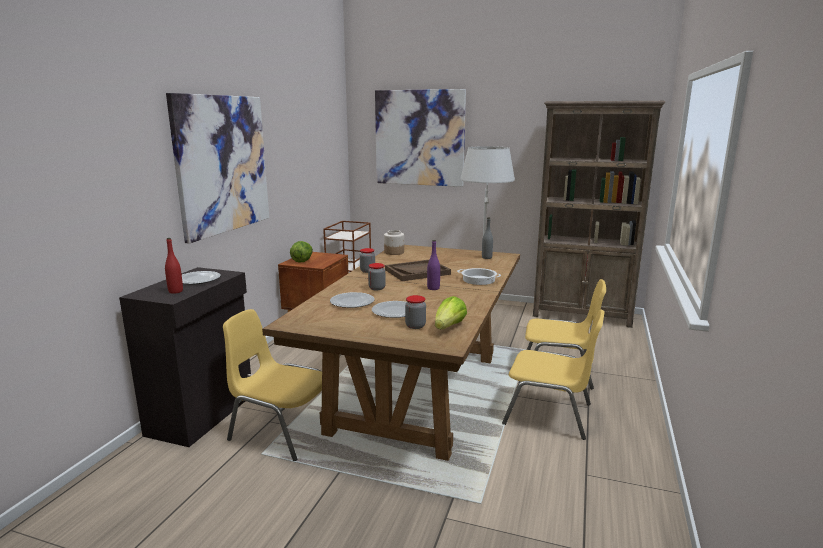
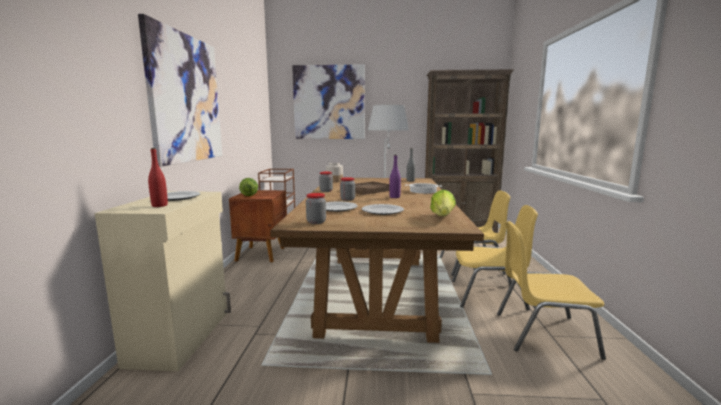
camera: 15 degrees left, 5 degrees down
(203, 414) = (182, 336): black cabinet -> beige cabinet
(282, 429) = (271, 339): yellow chair -> yellow chair (542, 333)
(415, 326) = (413, 218): jar -> jar (316, 222)

